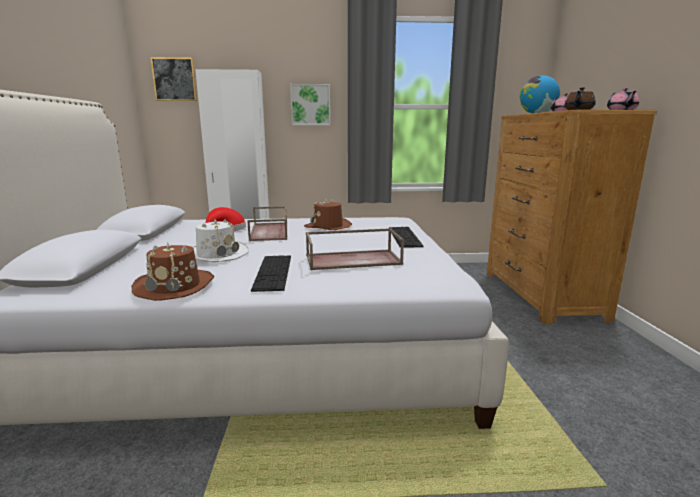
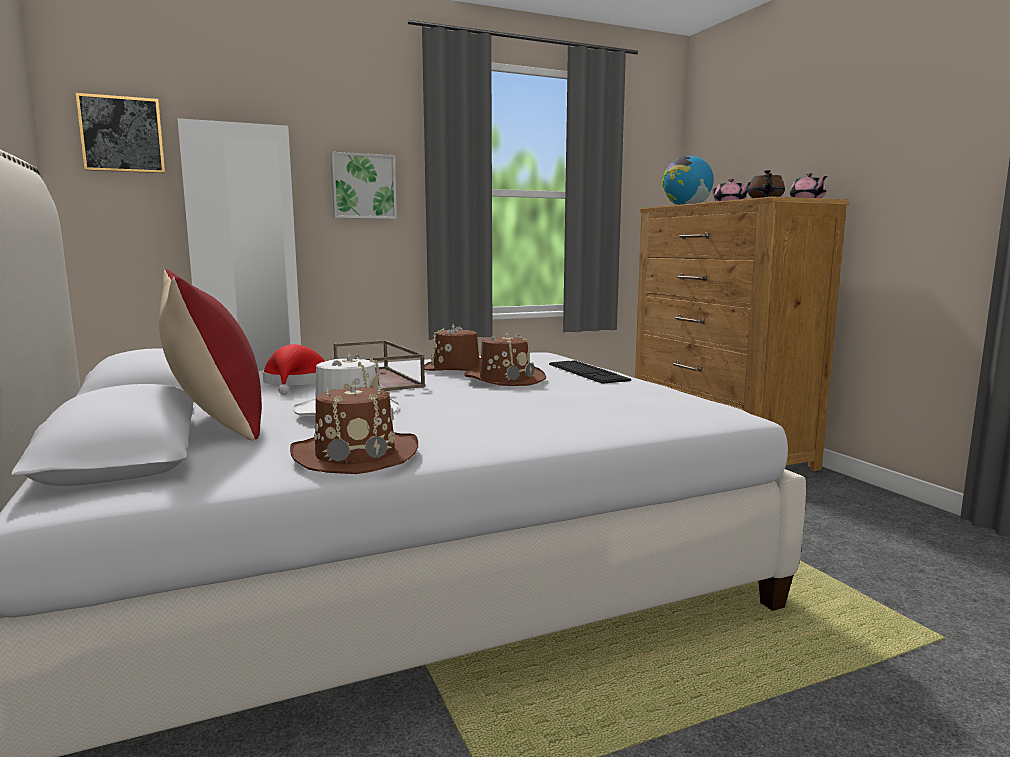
camera: 20 degrees left, 5 degrees down
(145, 254) = (215, 423): none -> red pillow
(273, 272) = (479, 424): keyboard -> none
(342, 238) = (504, 379): none -> brown hat
(354, 259) = (570, 399): brown tray -> none

